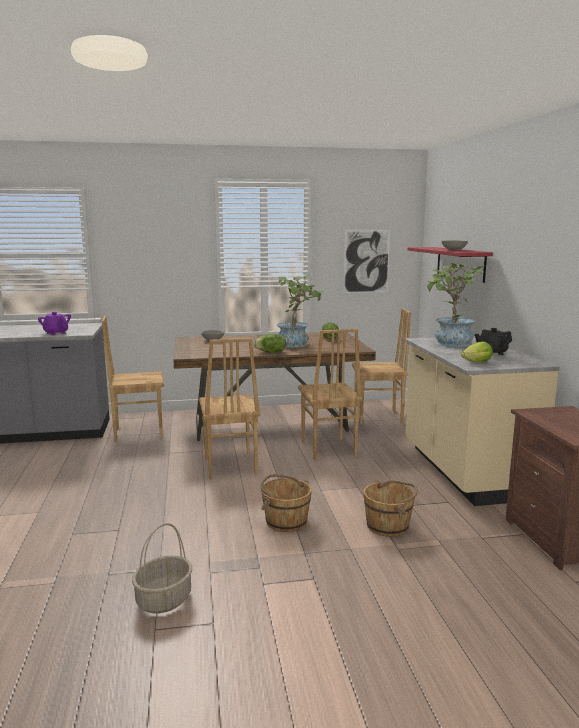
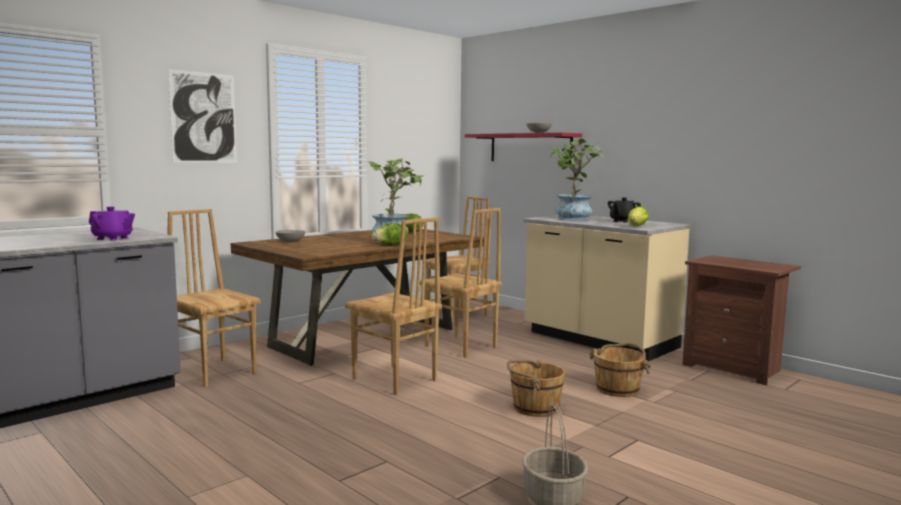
camera: 35 degrees left, 5 degrees down
(138, 432) = (216, 372): brown chair -> brown chair turned 90 degrees clockwise
(366, 261) = (416, 150): picture -> picture (203, 117)

